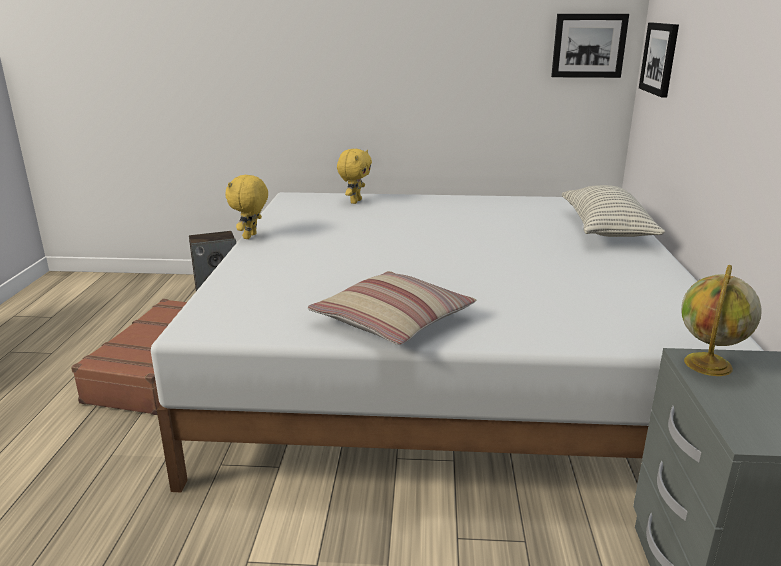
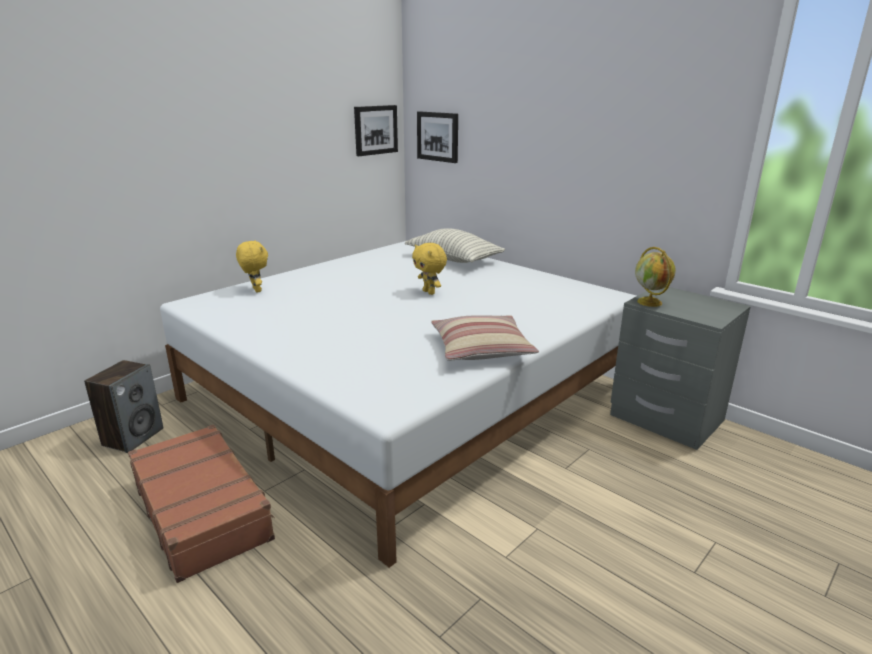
camera: 50 degrees left, 0 degrees up
(251, 236) = (245, 343): yellow plush toy -> yellow plush toy (429, 292)

